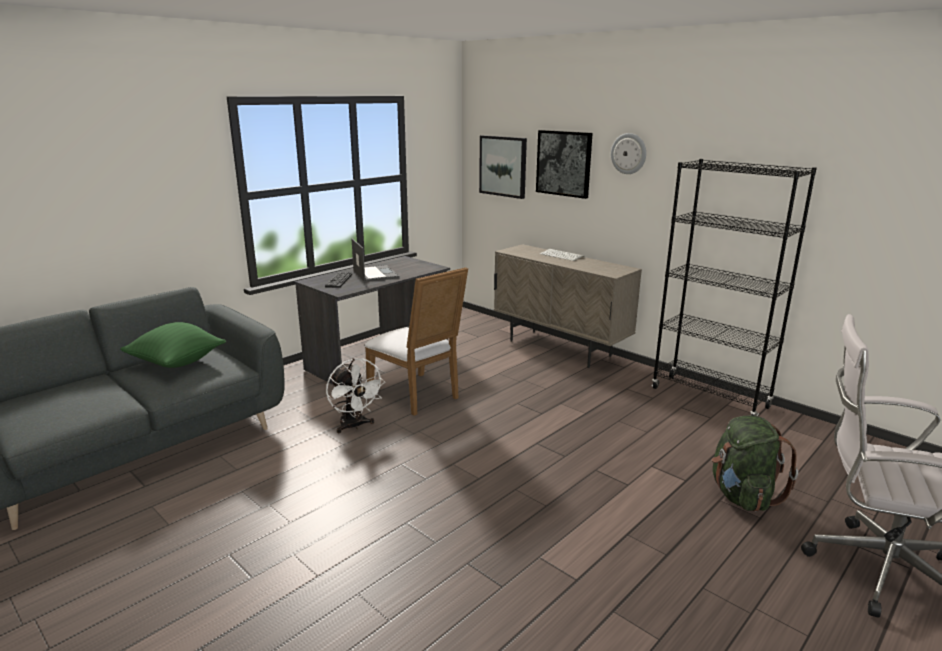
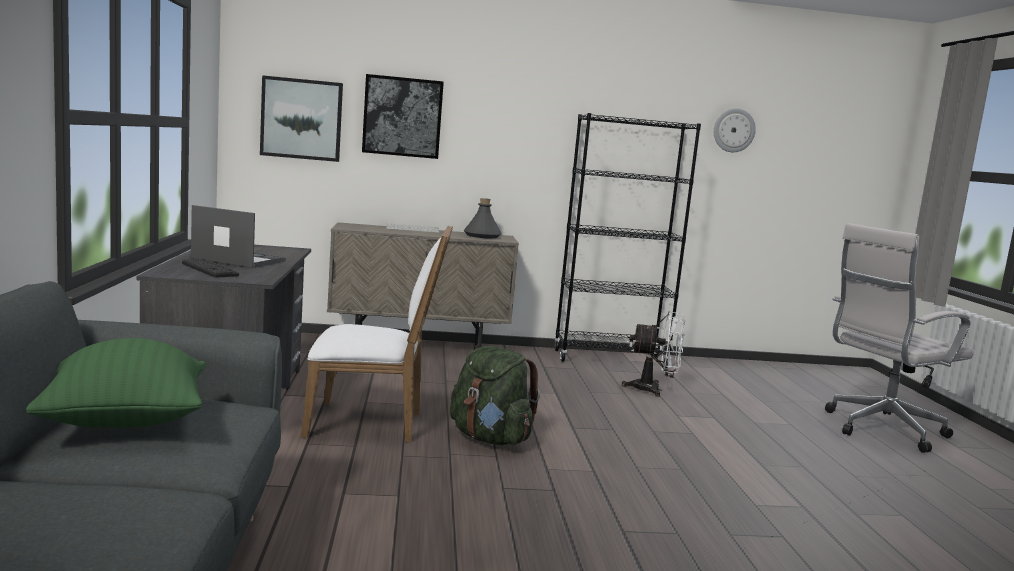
camera: 50 degrees left, 10 degrees down
(354, 426) = (368, 474): white fan -> white fan (653, 389)
(605, 267) = (482, 236): none -> grey bottle
(629, 153) = (491, 107): wall clock -> wall clock (733, 130)
(742, 495) = (757, 415): green backpack -> green backpack (490, 438)

